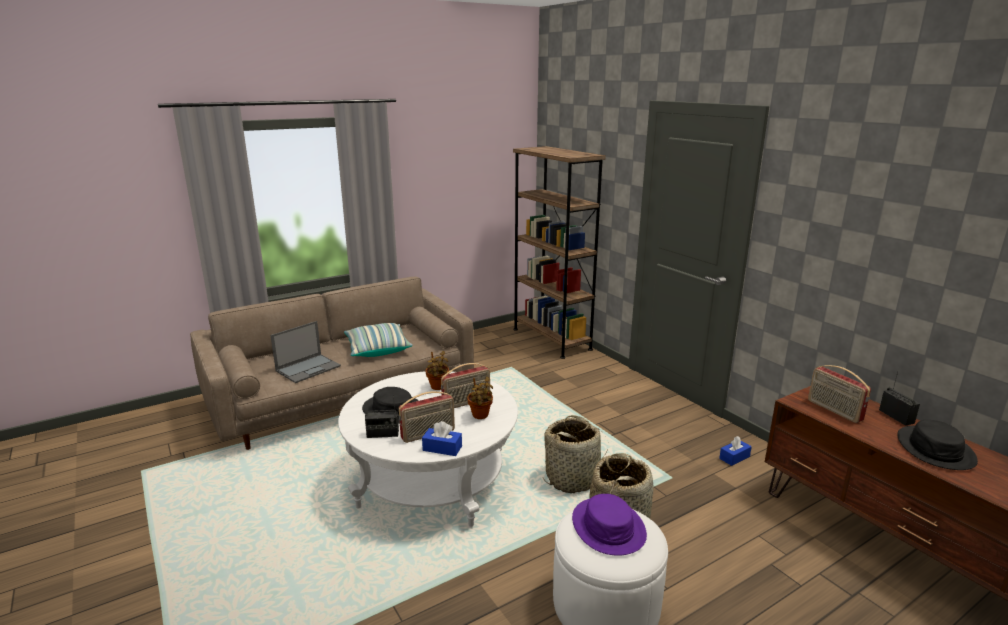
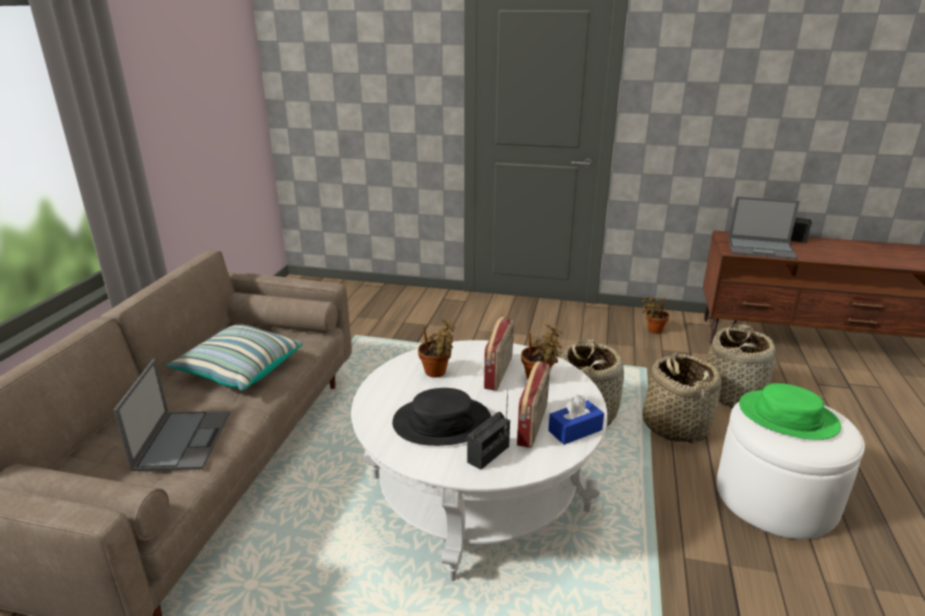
camera: 45 degrees left, 5 degrees up
(551, 339) = (349, 291): brown bookcase -> none
(608, 527) = (787, 416): purple hat -> green hat
(712, 532) = (733, 394): none -> basket
(734, 457) = (653, 330): blue tissue box -> potted plant
(834, 410) = (761, 248): radio -> laptop
(935, 449) = (845, 251): black hat -> none

